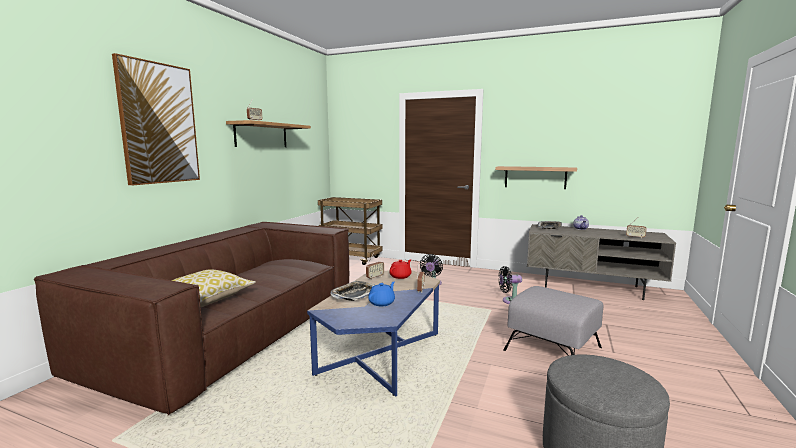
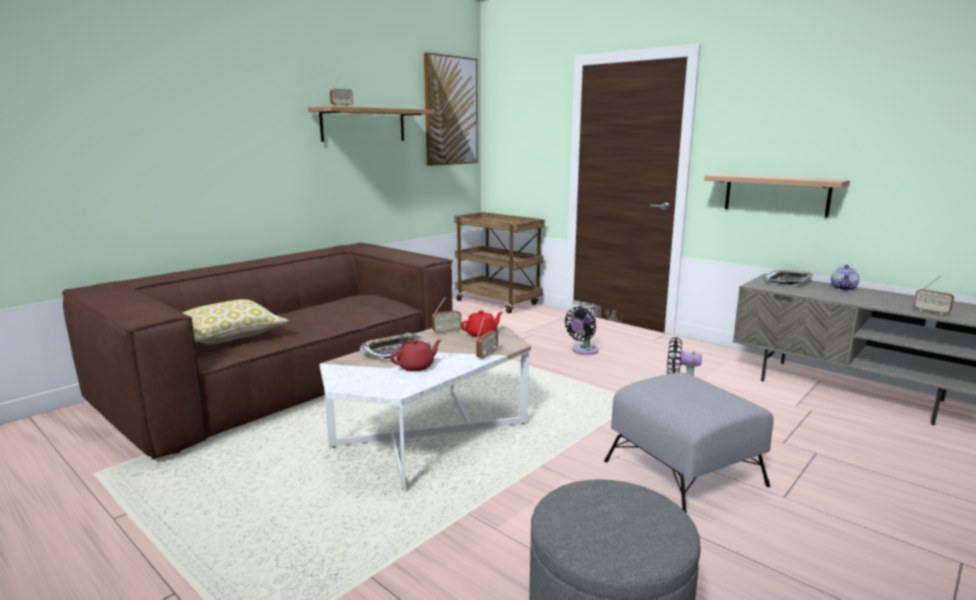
camera: 20 degrees right, 5 degrees up
(159, 123) = (212, 114): picture -> picture (450, 111)
(380, 353) = (431, 435): blue coffee table -> white coffee table
(382, 303) = (416, 366): blue teapot -> red teapot

